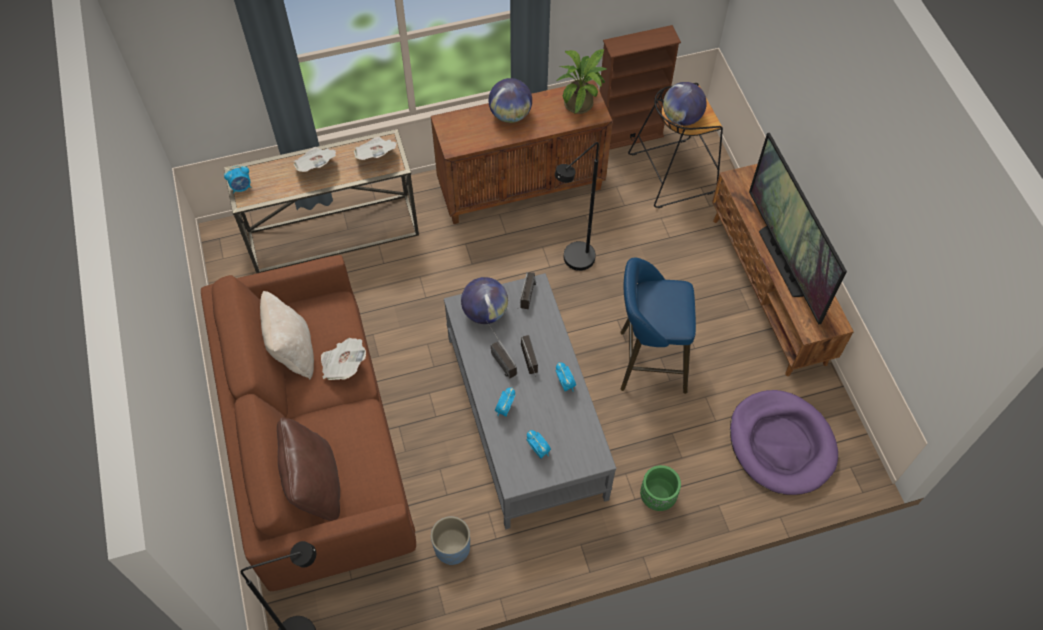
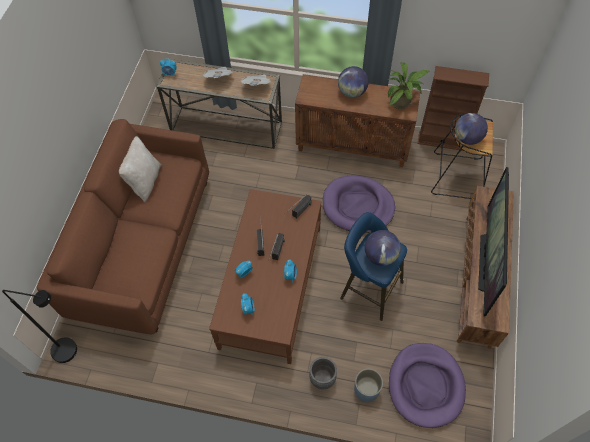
camera: 30 degrees right, 0 degrees up
(316, 486) = (108, 266): brown pillow -> none
(343, 365) = (167, 202): newspaper -> none
(452, 548) = (179, 344): blue planter -> blue planter (366, 390)
(485, 312) = (269, 208): globe -> globe (380, 256)
(525, 415) = (271, 285): grey coffee table -> brown coffee table
(574, 264) = (358, 206): black floor lamp -> purple dog bed
(657, 497) = (322, 378): green planter -> grey planter

